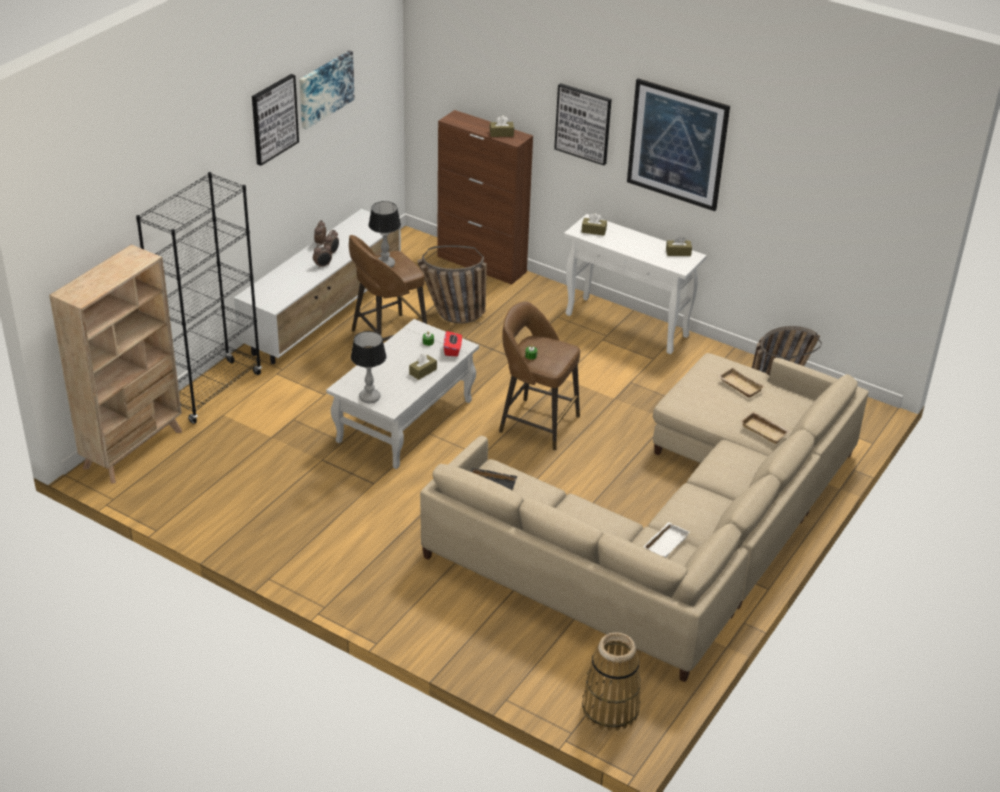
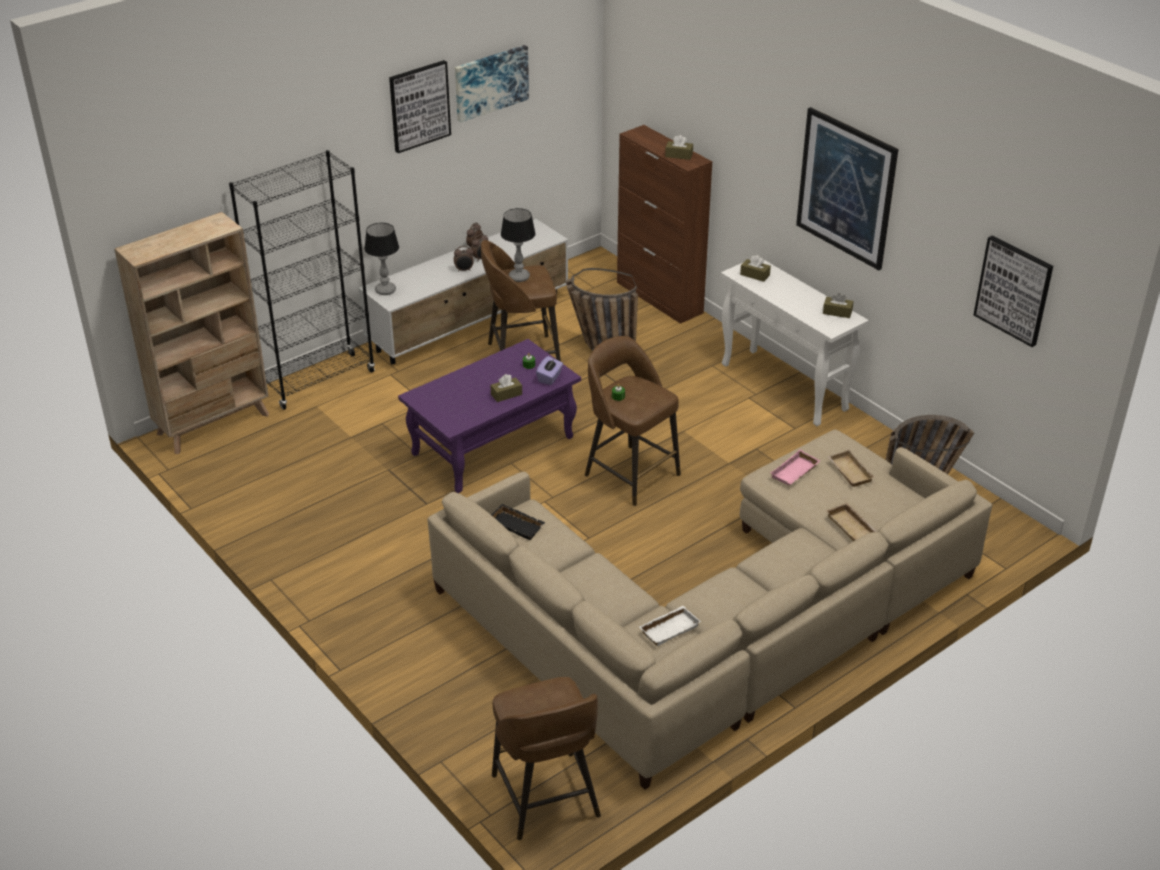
camera: 20 degrees right, 0 degrees up
(370, 397) = (437, 411): table lamp -> table lamp (386, 290)
(404, 421) = (492, 446): white coffee table -> purple coffee table
(452, 350) = (550, 378): red tissue box -> purple tissue box
(583, 123) = (759, 153): picture -> picture (1014, 290)
(610, 708) = (546, 798): basket -> brown stool
(697, 395) = (795, 473): none -> pink tray

